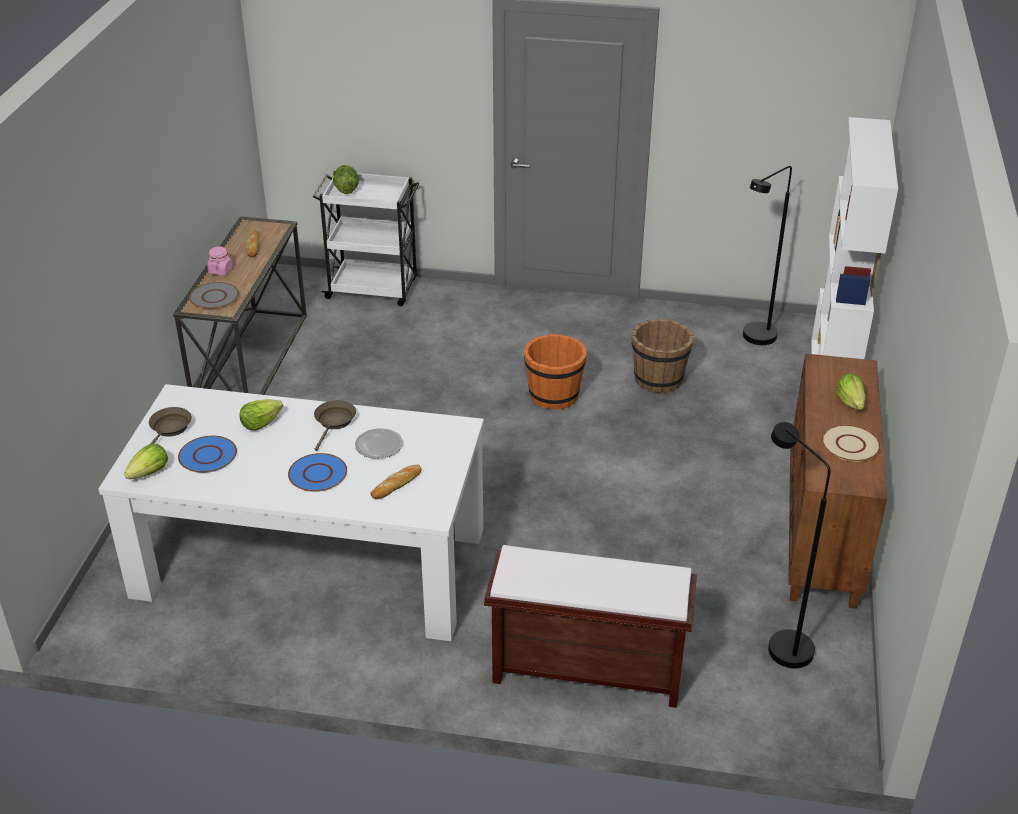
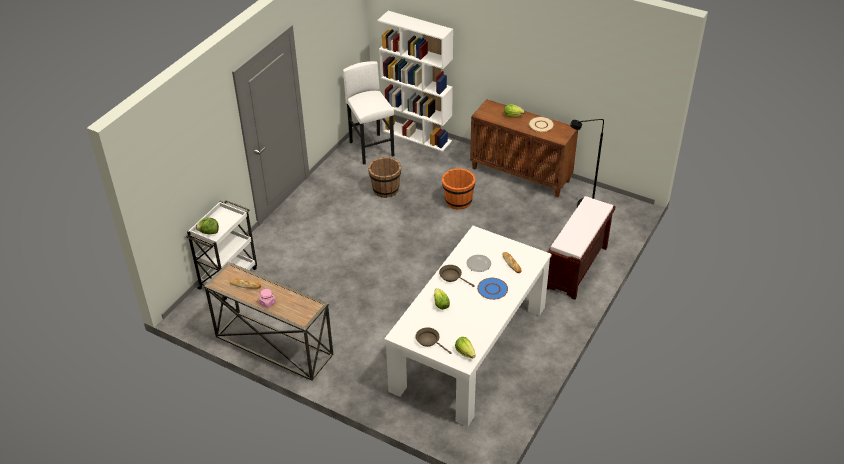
camera: 70 degrees left, 5 degrees up
(208, 456) = (460, 328): blue plate -> none
(214, 297) = (296, 309): grey plate -> none
(554, 395) = (378, 229): orange bucket -> orange bucket (458, 201)
(754, 340) = (372, 149): black floor lamp -> white stool

